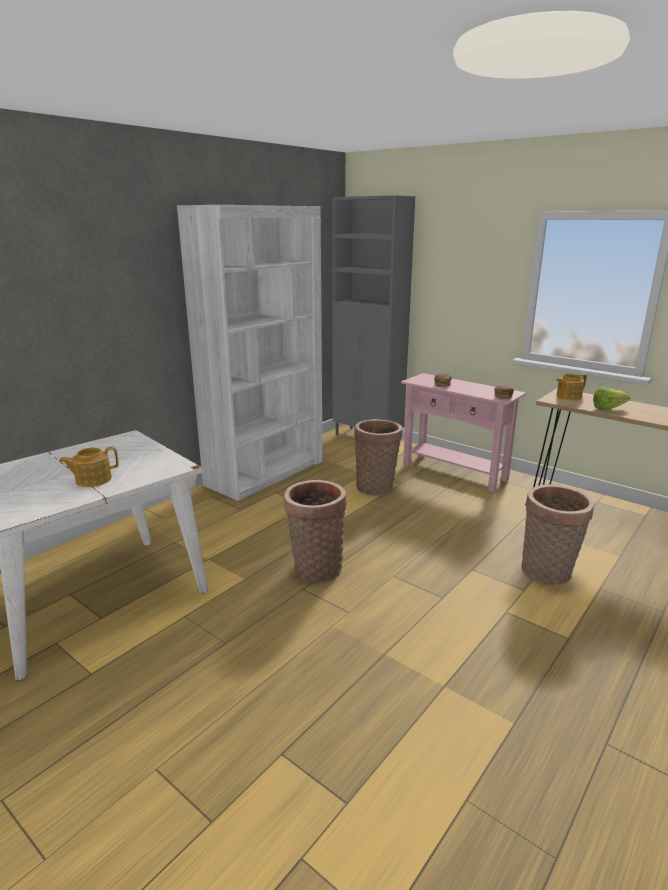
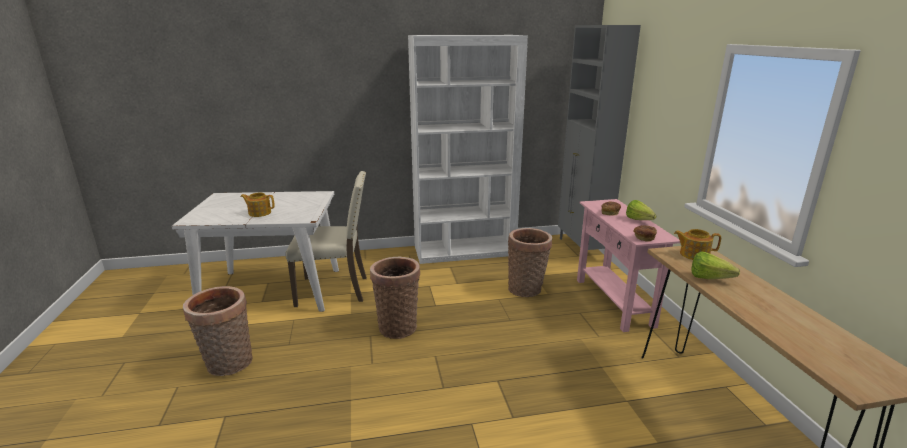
camera: 40 degrees right, 0 degrees up
(182, 564) = (334, 290): none -> beige chair
(474, 385) = (640, 221): none -> lettuce
(548, 573) = (556, 417): basket -> basket (227, 365)

